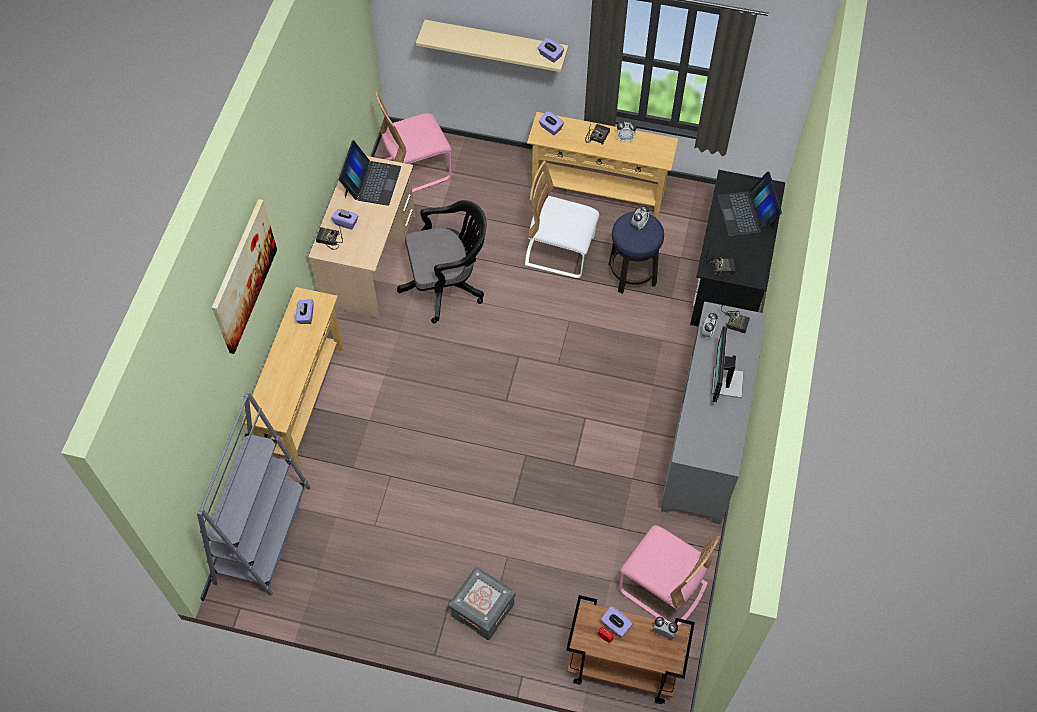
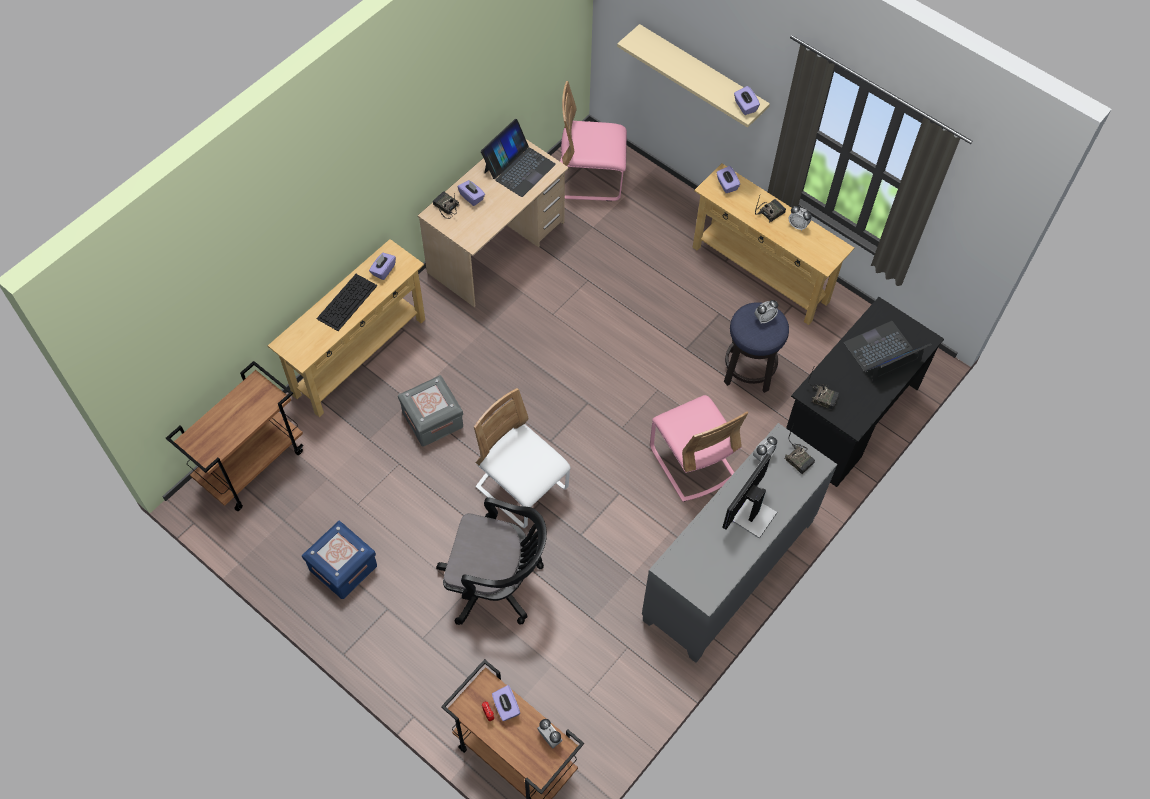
camera: 25 degrees right, 0 degrees up
(243, 276) = (309, 199): picture -> none
(263, 534) = (252, 464): grey bookcase -> brown cart
(289, 355) = (347, 301): none -> keyboard
(393, 584) = (343, 567): none -> blue storage box
(447, 285) = (557, 303): black office chair -> black office chair (496, 583)
(482, 609) = (412, 633): grey storage box -> grey storage box (432, 420)
(560, 252) = (687, 317): white chair -> white chair (522, 488)
(662, 587) = (600, 698): pink chair -> pink chair (692, 462)
(746, 212) = (883, 352): laptop -> laptop turned 45 degrees clockwise

